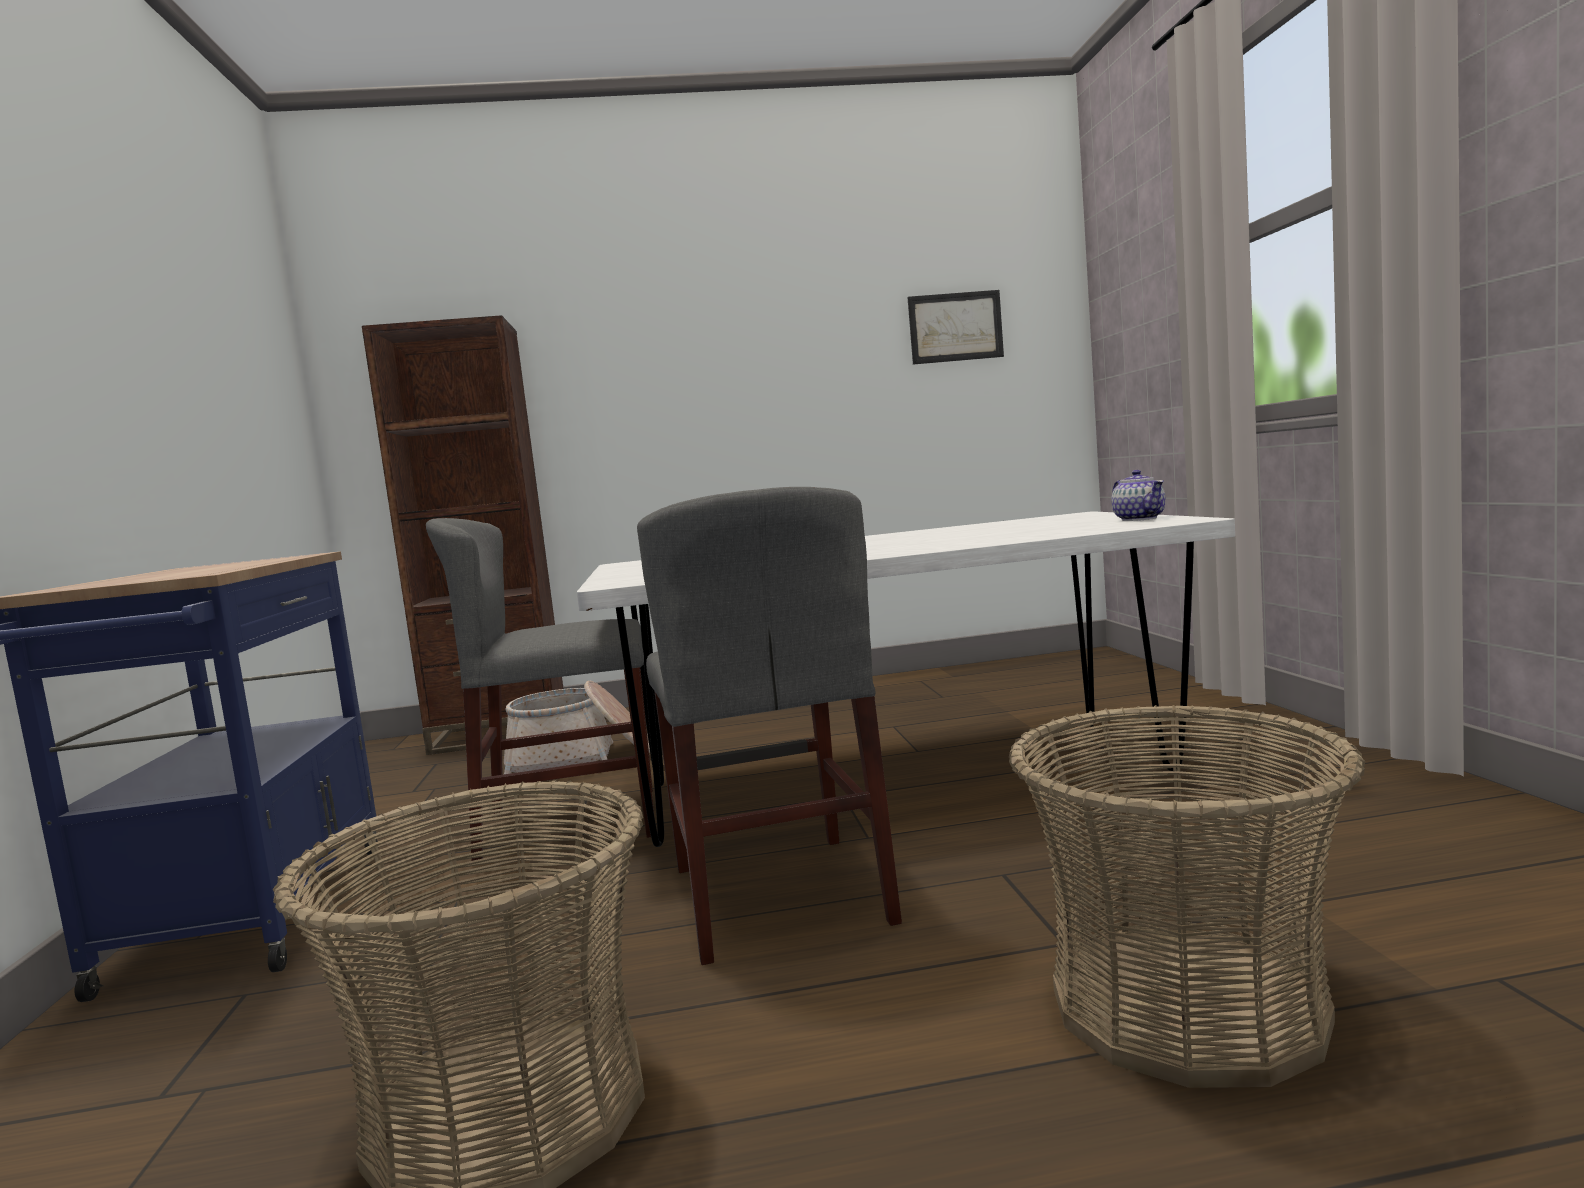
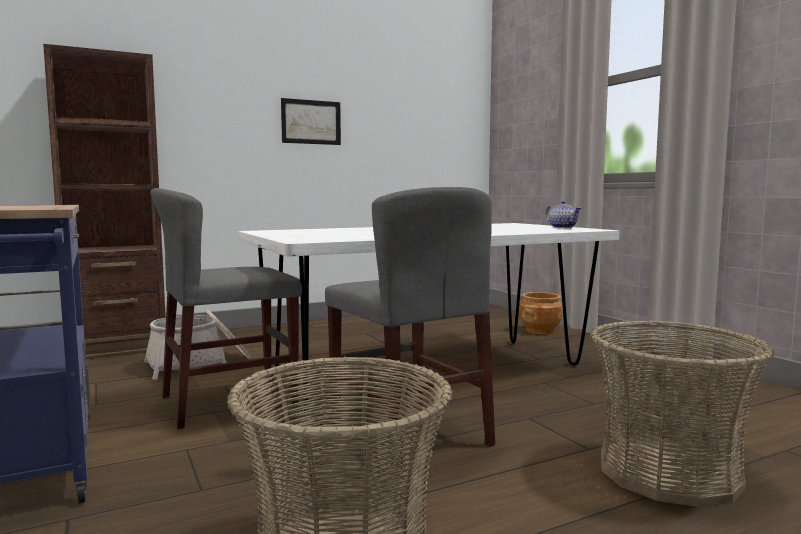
camera: 20 degrees left, 0 degrees up
(955, 327) = (421, 109): picture -> picture (311, 122)
(1164, 700) = (540, 330): none -> brown planter

